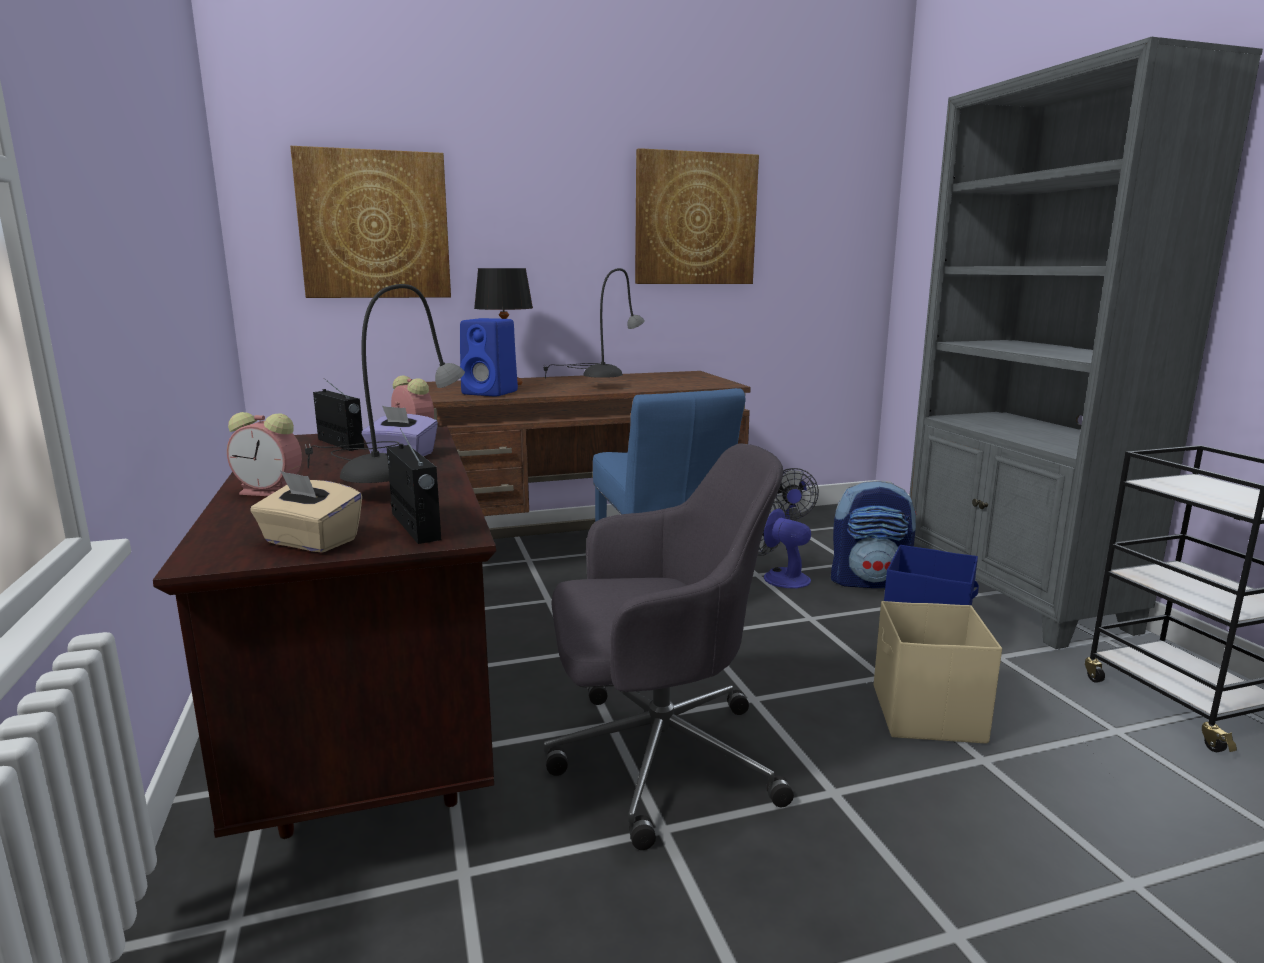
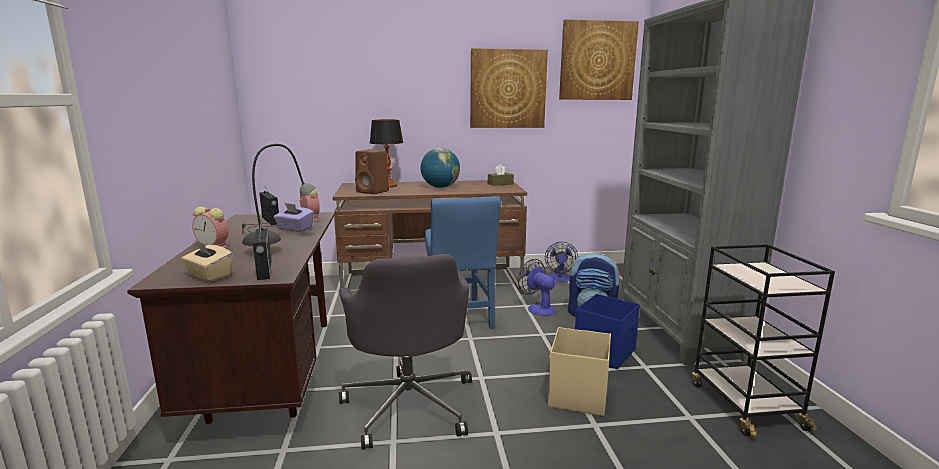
camera: 10 degrees right, 0 degrees up
(374, 225) = (318, 95): picture -> picture (597, 61)
(492, 393) = (373, 192): blue speaker -> brown speaker
(599, 383) = (440, 187): grey table lamp -> globe
(657, 758) = (410, 404): grey office chair -> grey office chair turned 75 degrees clockwise
(692, 377) = (500, 184): none -> brown tissue box

